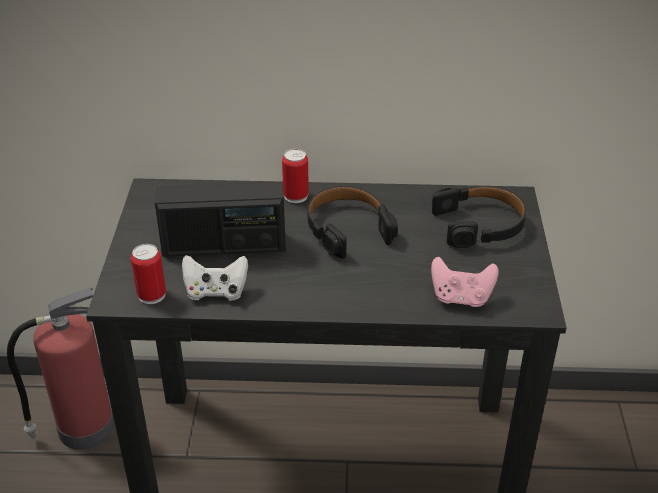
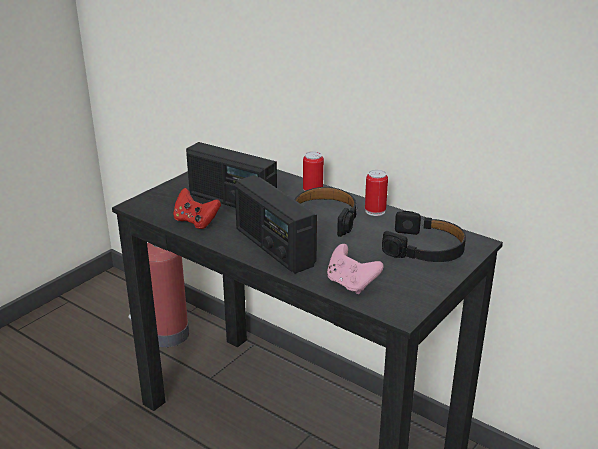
camera: 35 degrees right, 10 degrees down
(151, 295) = (158, 210): can -> can (375, 211)
(216, 292) = (195, 222): white game controller -> red game controller
(339, 287) = (274, 247): none -> radio

